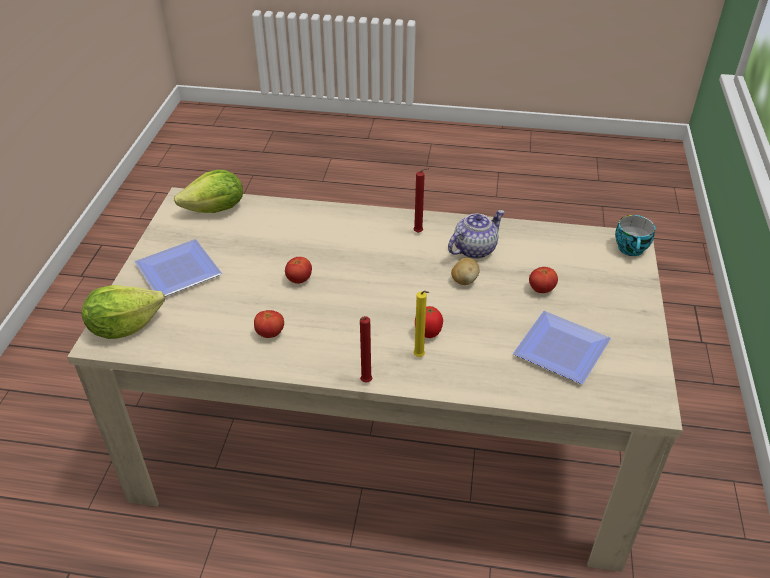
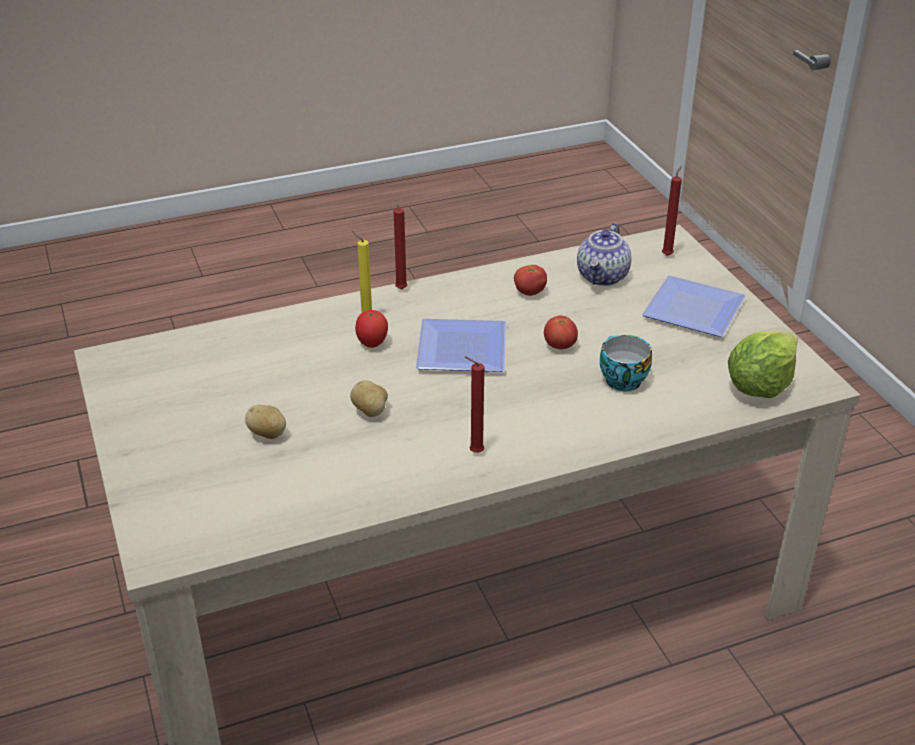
camera: 150 degrees right, 5 degrees down
(124, 326) = (668, 255): lettuce -> red candle
(474, 249) = (384, 457): teapot -> teapot (603, 277)
(541, 289) = (268, 434): tomato -> potato
(558, 350) = (222, 375): plate -> plate (465, 348)
(632, 249) = (155, 540): cup -> cup (620, 379)

